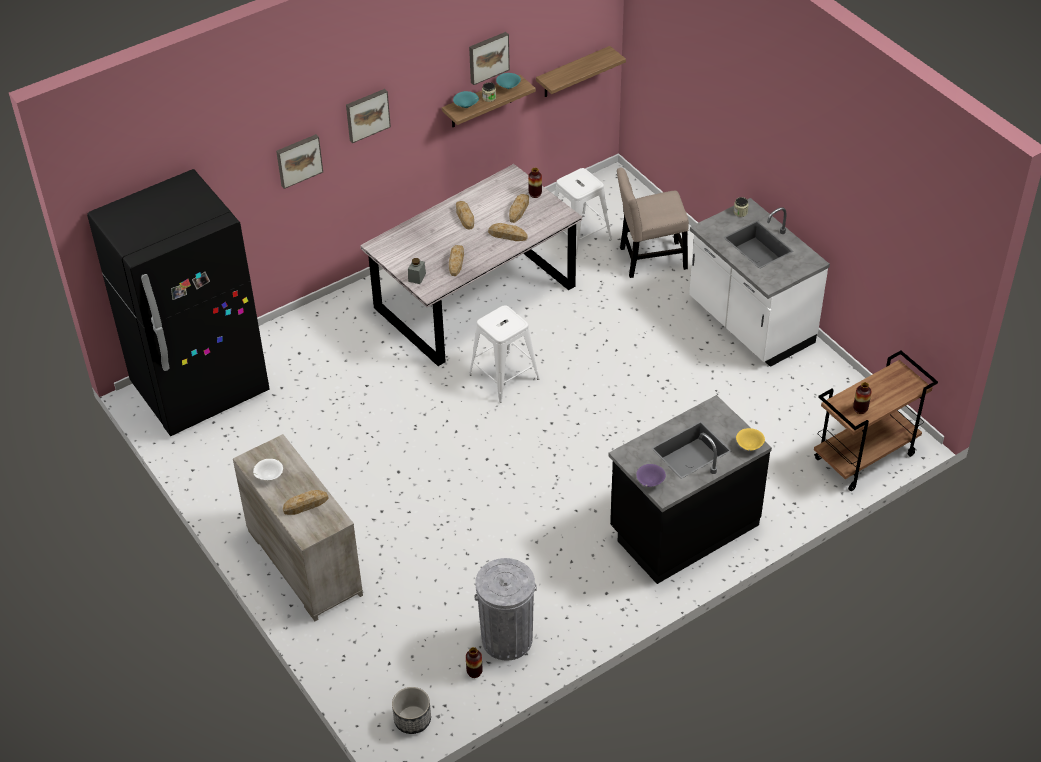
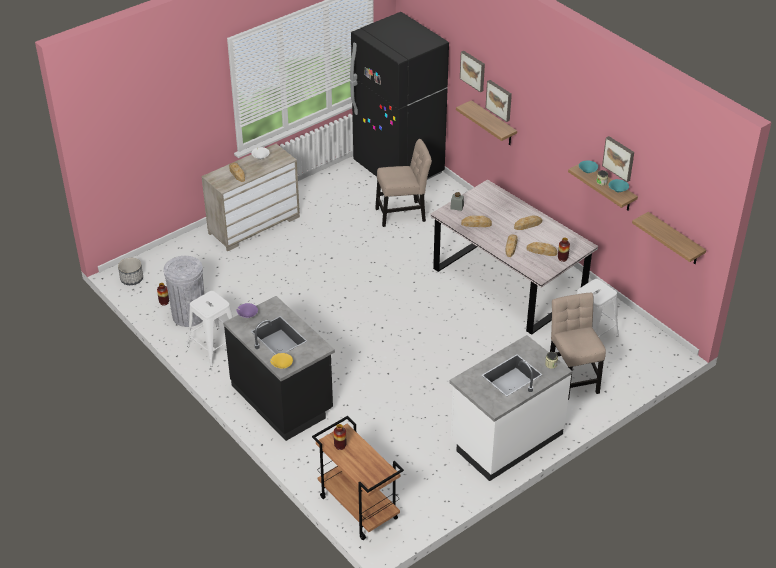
camera: 85 degrees right, 5 degrees down
(295, 199) = (493, 124): none -> shelf
(312, 390) = (403, 214): none -> beige chair
(367, 114) = (540, 113): picture -> picture (473, 70)
(504, 376) = (426, 301): white stool -> white stool (215, 347)

